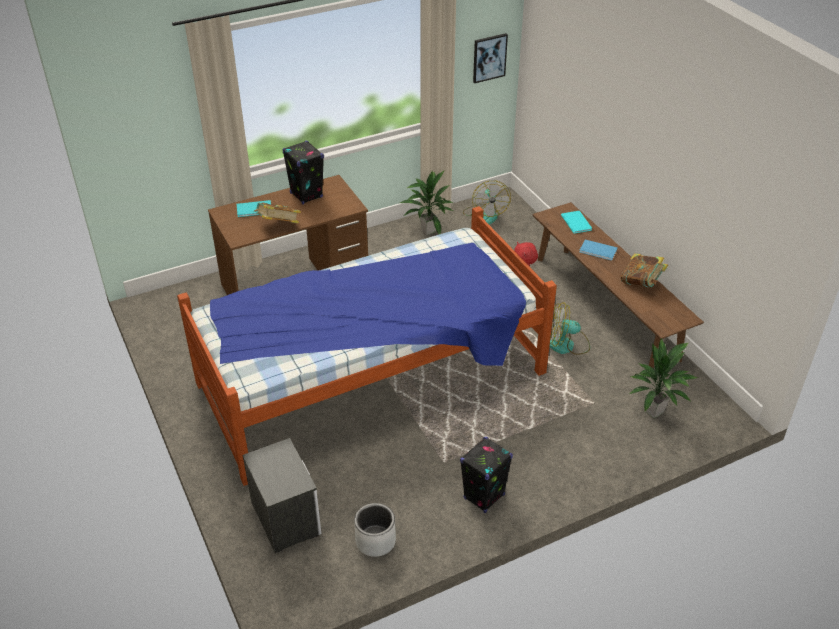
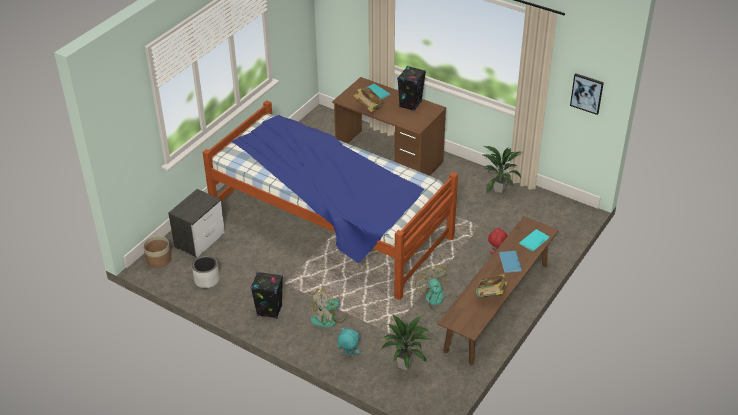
camera: 60 degrees right, 0 degrees up
(287, 583) = (158, 260): none -> planter
(485, 215) = (546, 209): fan -> fan (329, 318)
(608, 452) = (348, 354): none -> turquoise plush toy

